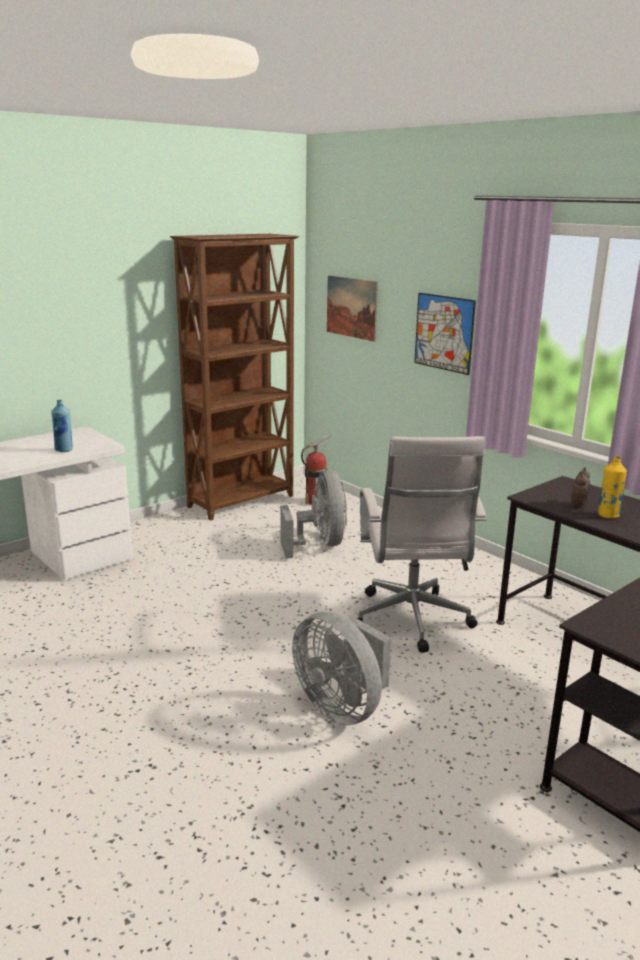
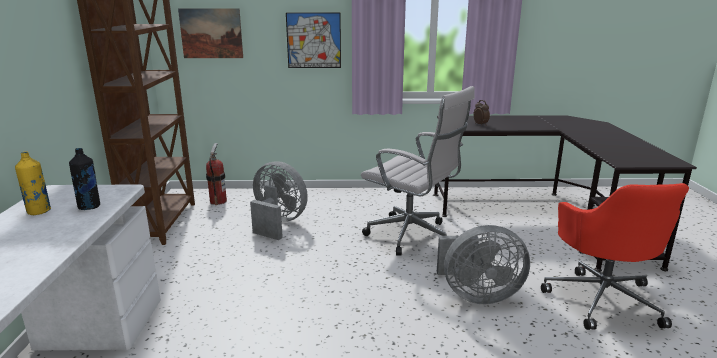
camera: 50 degrees left, 0 degrees up
(64, 450) = (89, 207): blue bottle -> black bottle
(465, 809) = (602, 298): none -> red office chair
(608, 515) = (499, 124): yellow bottle -> yellow bottle (39, 211)

